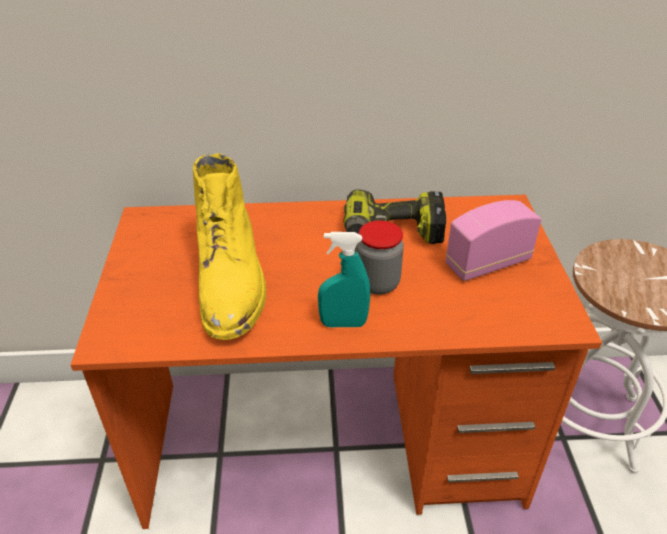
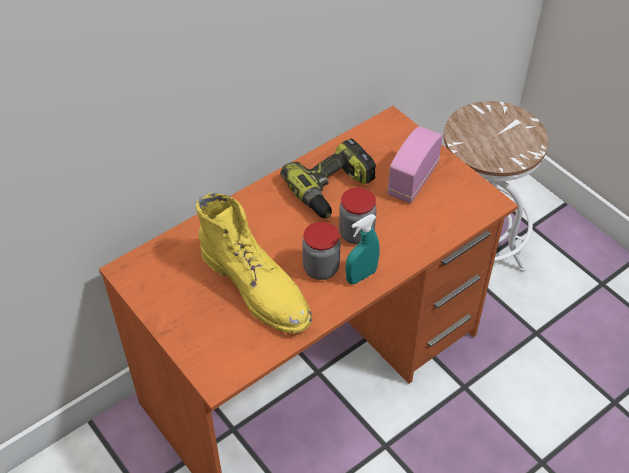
camera: 35 degrees left, 10 degrees up
(309, 297) = (321, 268): none -> jar

